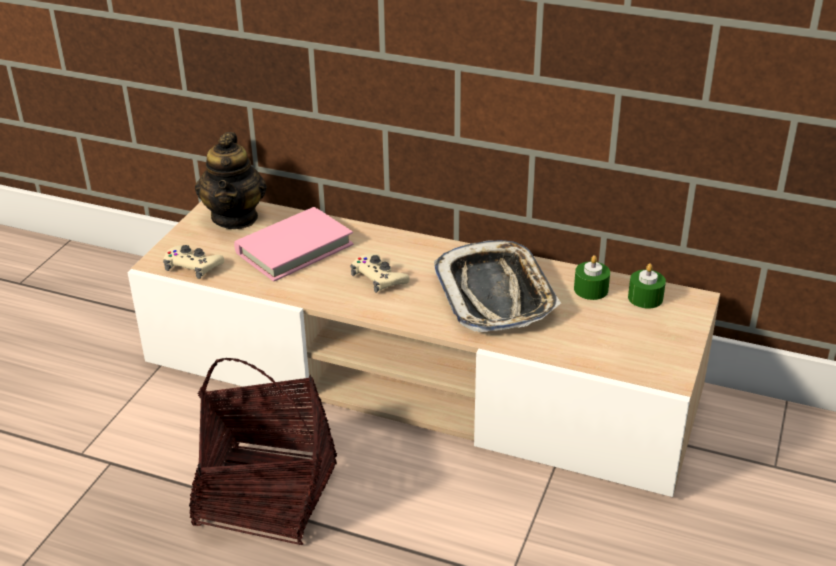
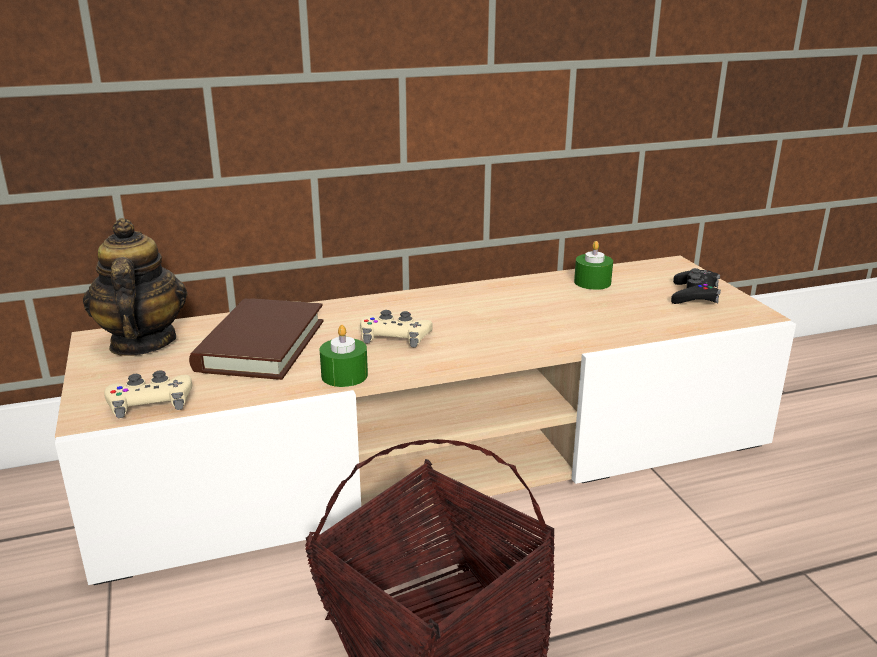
camera: 40 degrees left, 10 degrees down
(235, 217) = (142, 343): teapot -> teapot turned 150 degrees counterclockwise
(294, 248) = (261, 345): pink book -> brown book
(495, 294) = (525, 311): tray -> none
(645, 298) = (640, 274): green candle -> green candle (344, 375)
(653, 338) = (694, 295): none -> black game controller

